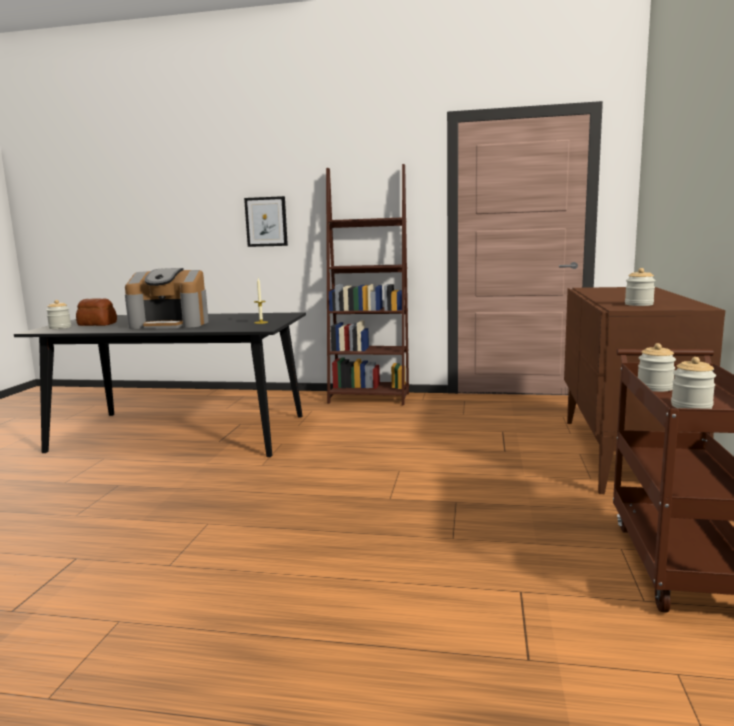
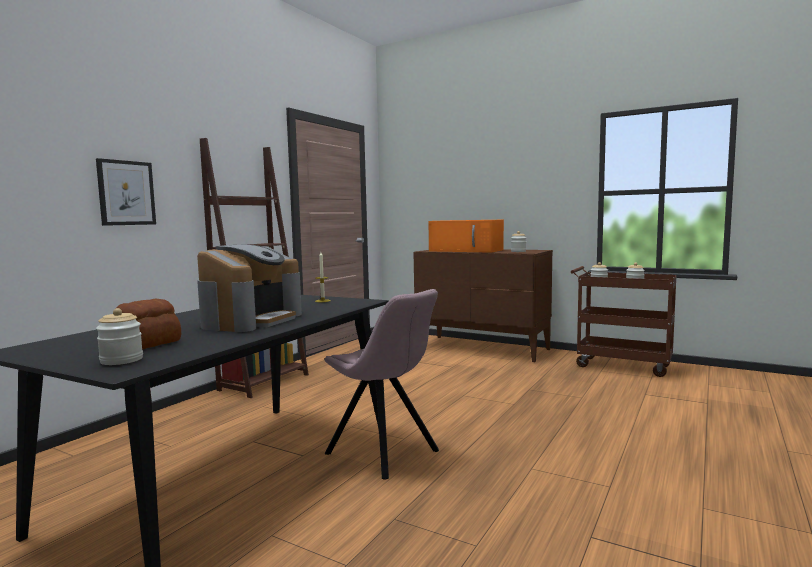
camera: 70 degrees left, 5 degrees down
(230, 463) = (383, 452): none -> pink chair
(619, 294) = (467, 250): none -> orange microwave

